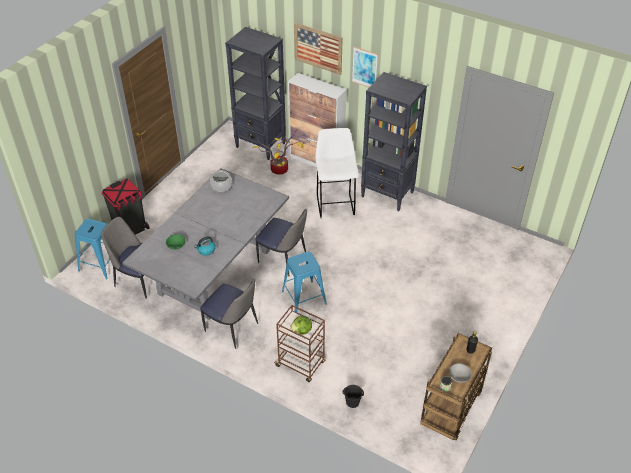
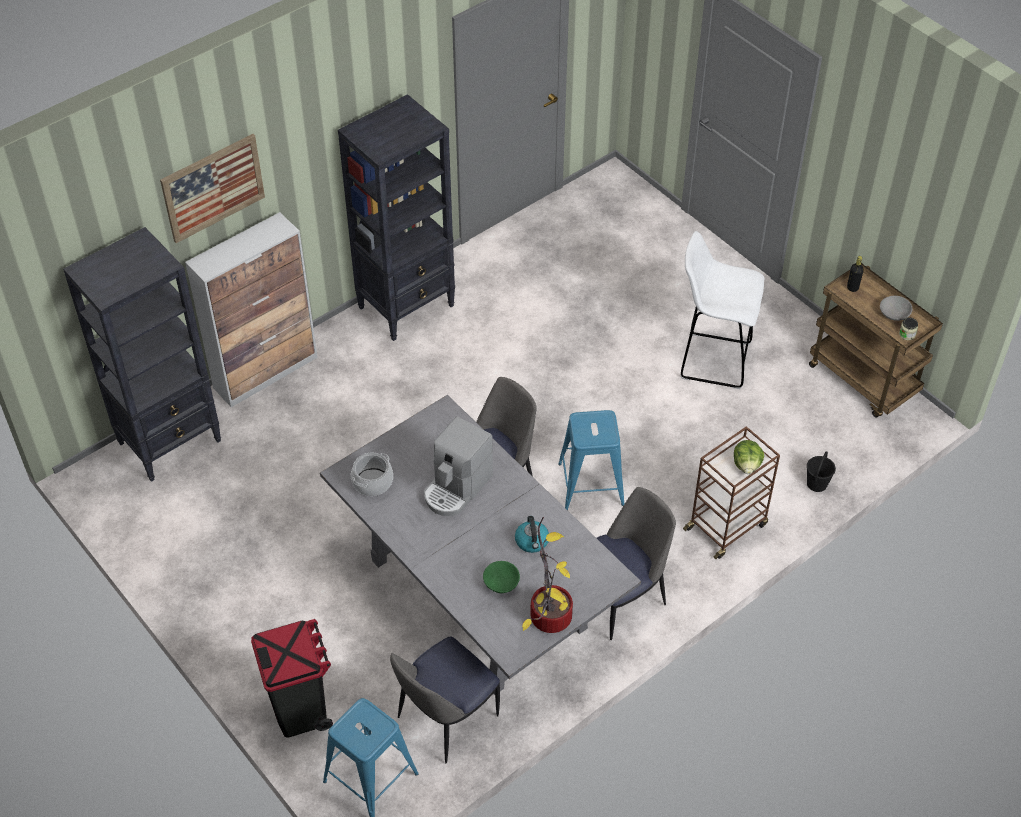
camera: 70 degrees left, 5 degrees up
(229, 215) = (456, 488): none -> coffee machine
(280, 168) = (255, 430): potted plant -> potted plant (548, 613)
(335, 205) = (396, 381): white stool -> white stool (712, 360)
(364, 67) = (300, 151): picture -> none

